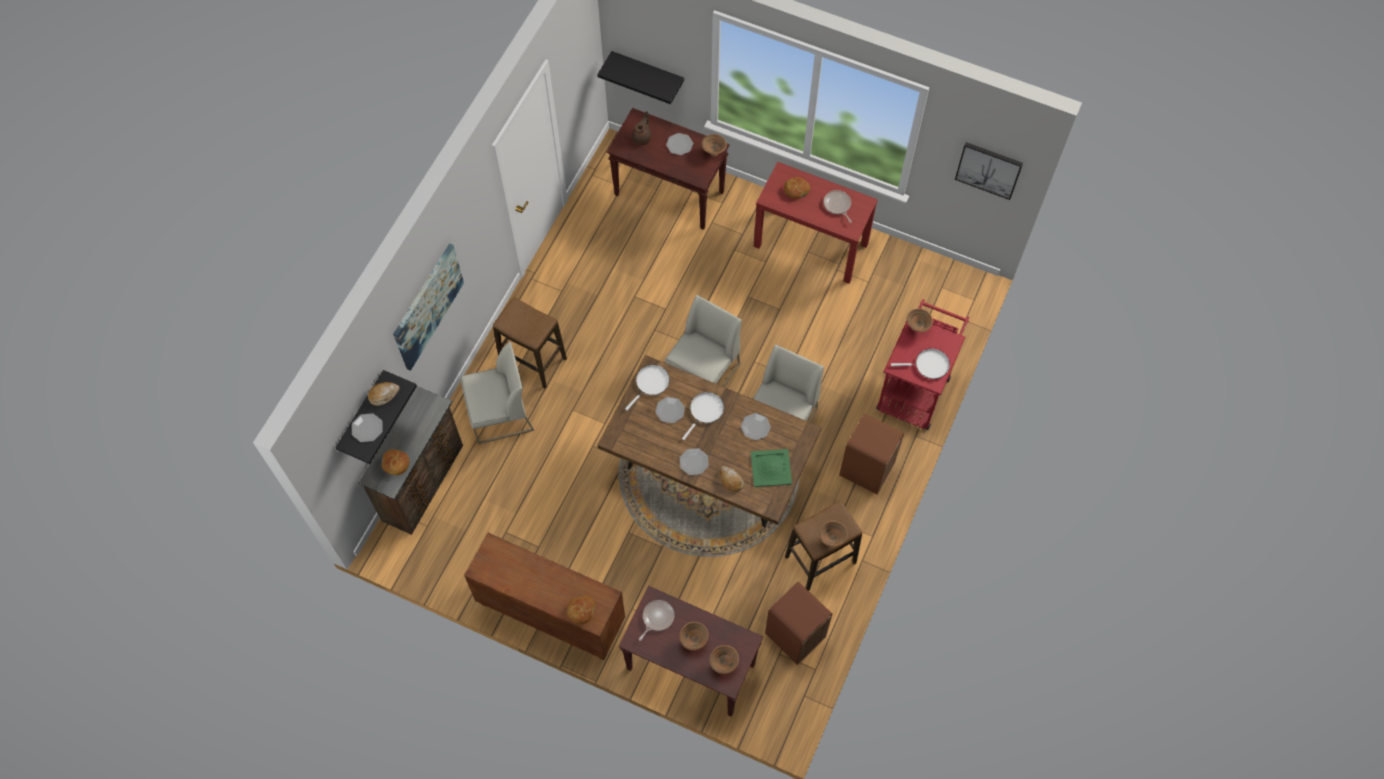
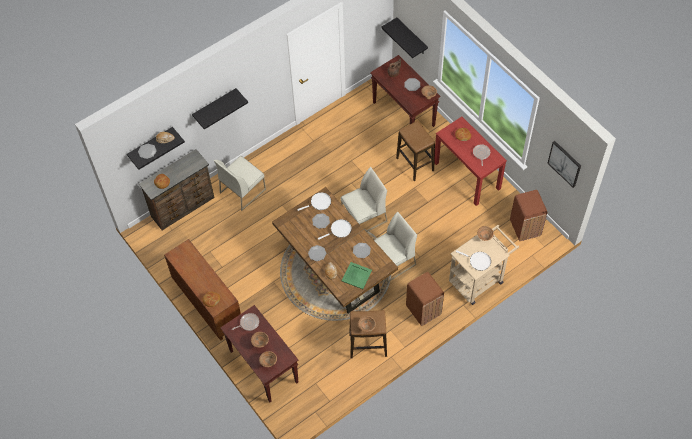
camera: 30 degrees right, 5 degrees down
(427, 306) = (215, 106): picture -> black shelf
(500, 415) = (242, 190): white chair -> white chair turned 120 degrees clockwise
(533, 361) = (276, 171): stool -> stool (415, 164)
(795, 635) = (329, 378): brown trash can -> brown trash can (525, 227)
(915, 387) = (479, 279): red cart -> beige cart

